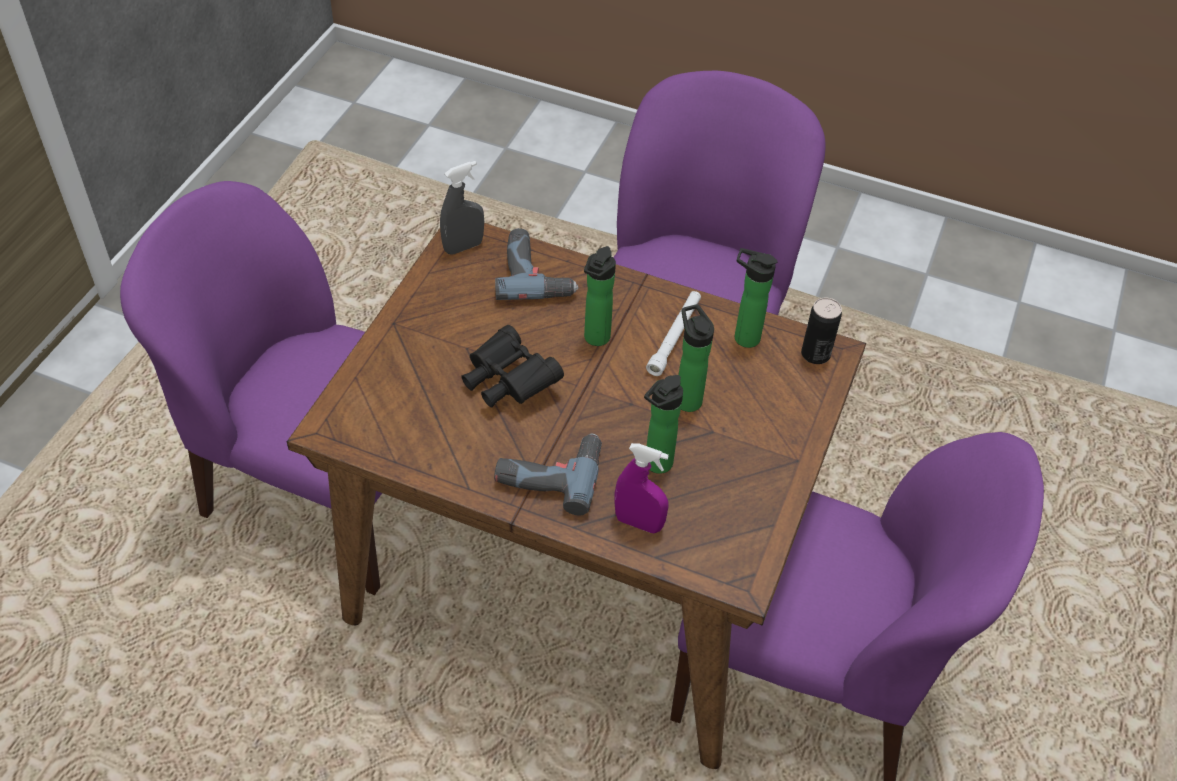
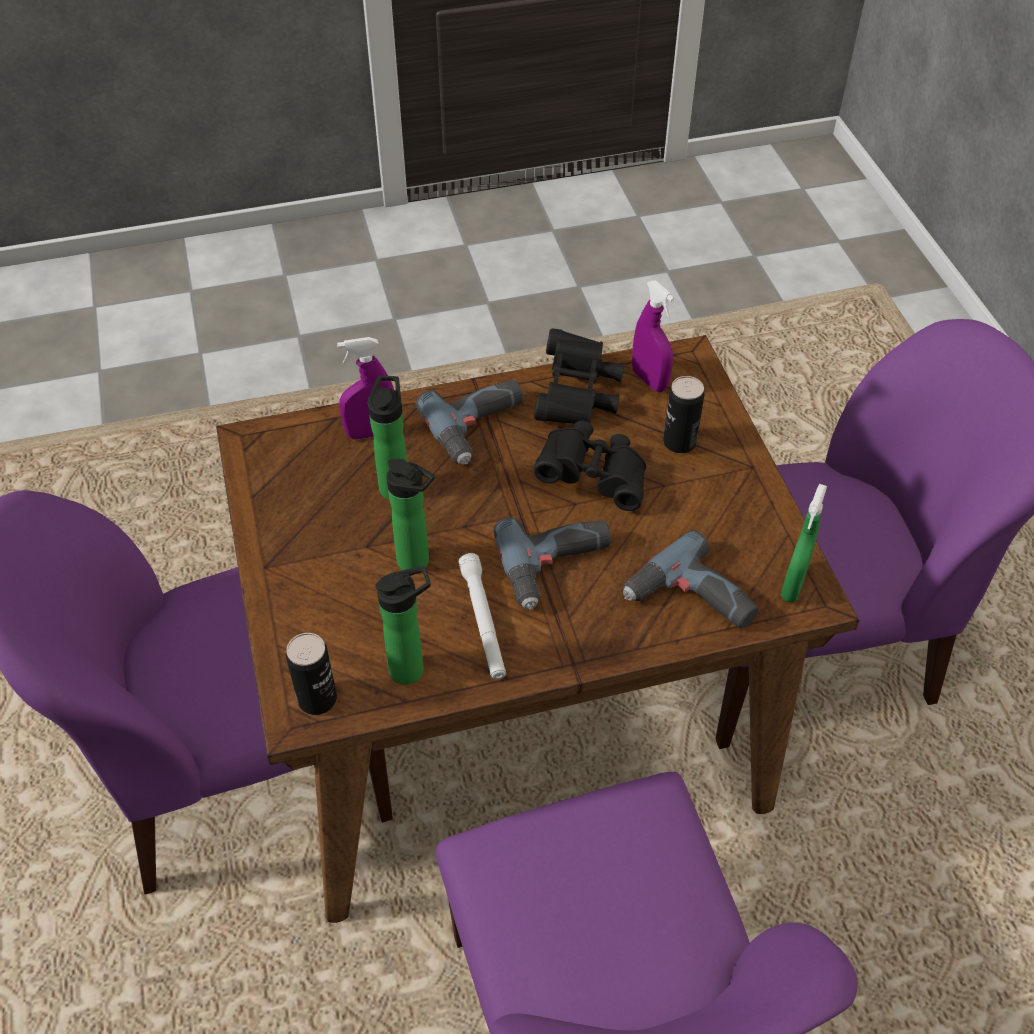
camera: 145 degrees right, 0 degrees up
(379, 429) = (649, 380): none -> purple spray bottle
(419, 369) = (679, 442): none -> can
(448, 451) = (577, 396): none -> black binoculars
(463, 247) = (793, 584): grey spray bottle -> green spray bottle
(595, 340) = (558, 567): bottle -> power drill

